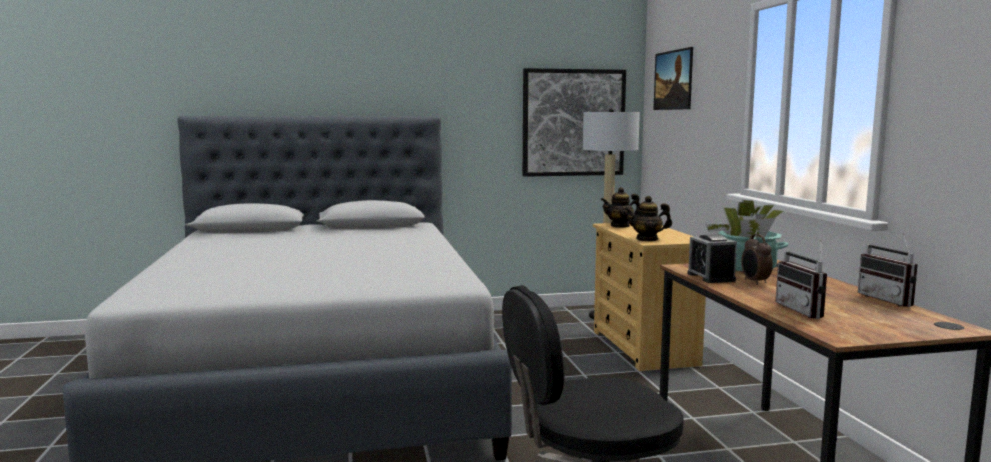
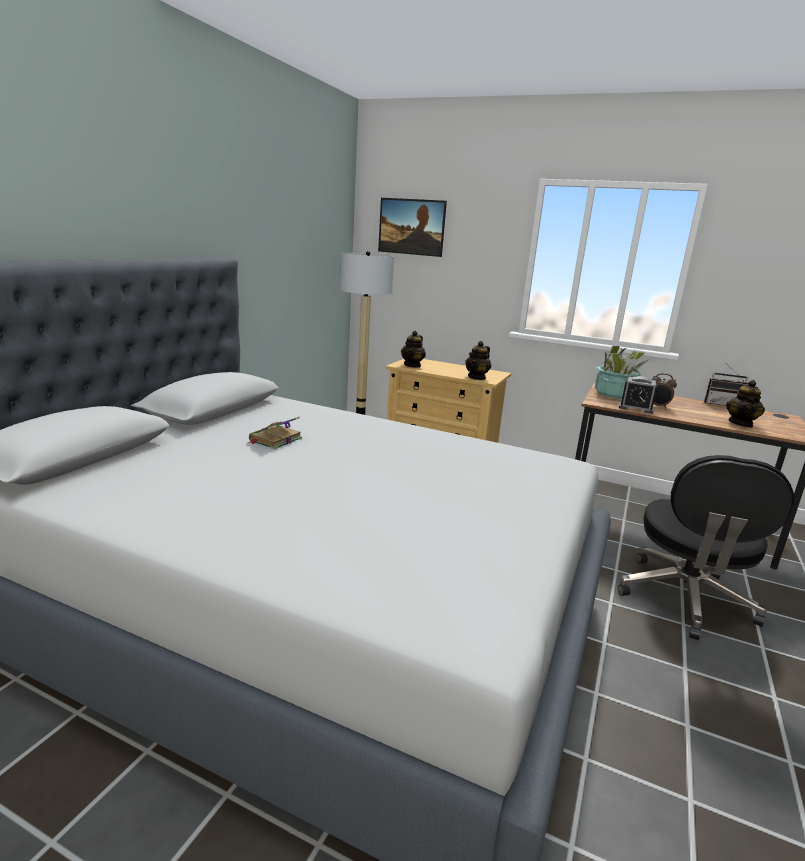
camera: 55 degrees left, 10 degrees up
(342, 240) = (275, 440): none -> book
(573, 122) = (316, 262): picture -> none
(805, 311) = (740, 423): radio -> teapot

